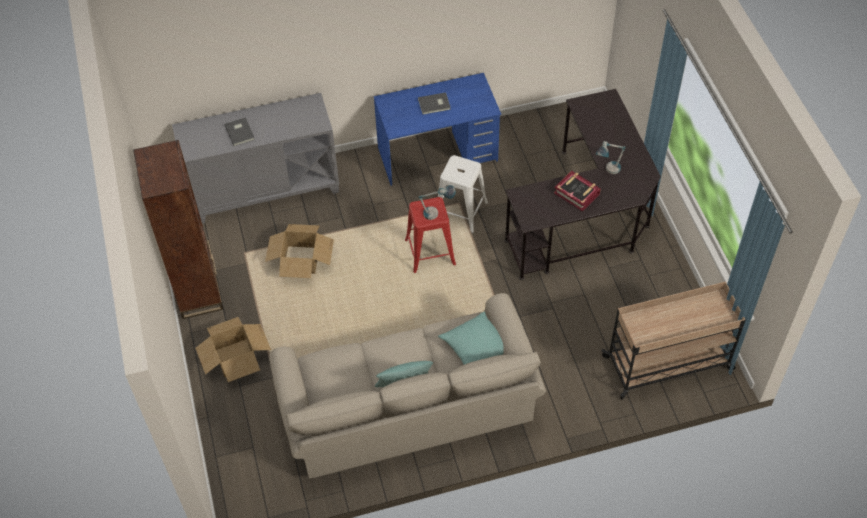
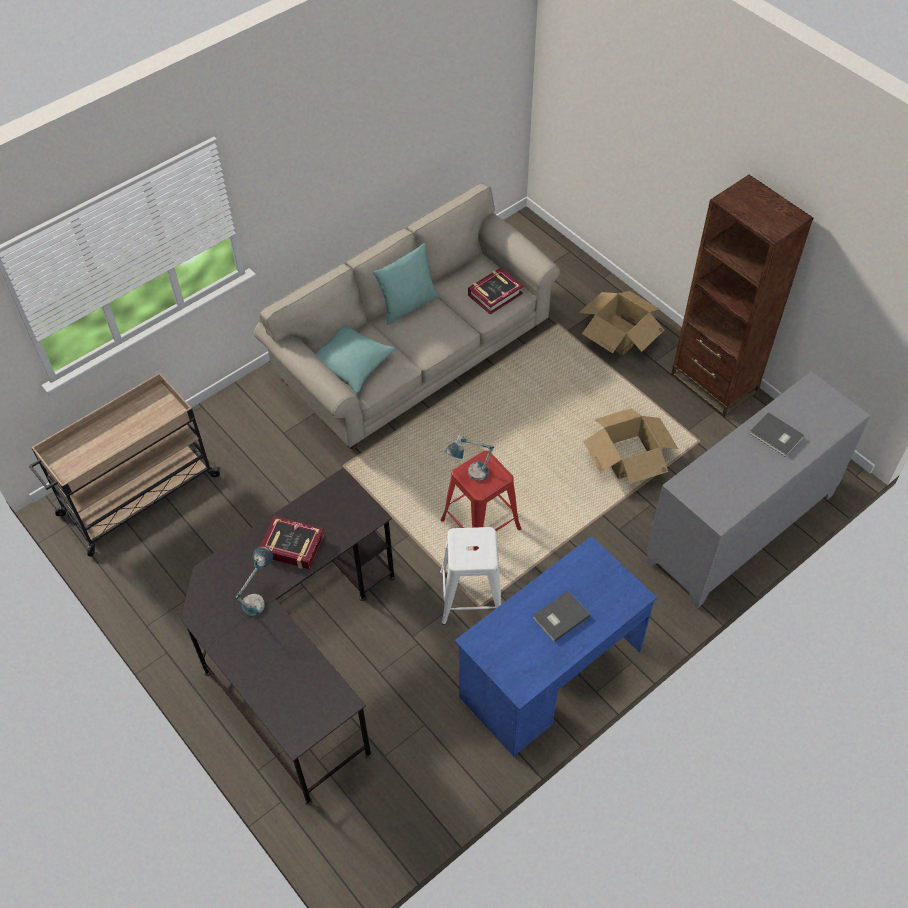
camera: 155 degrees right, 0 degrees up
(329, 368) = (495, 294): none -> book

